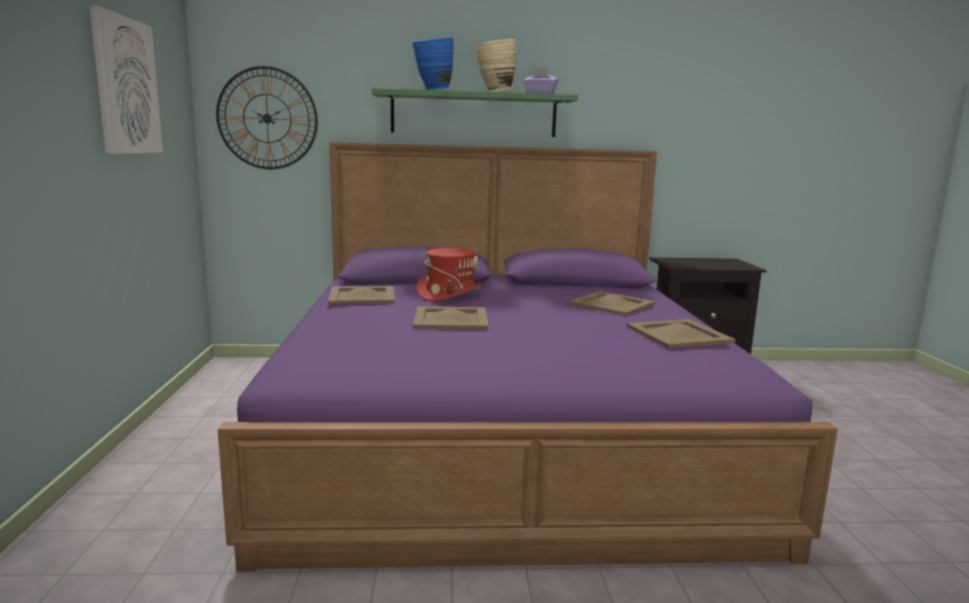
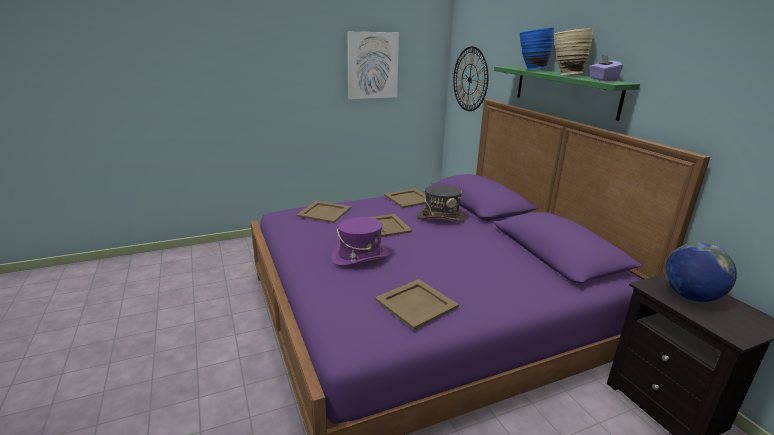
camera: 70 degrees right, 10 degrees up
(450, 294) = (441, 217): red hat -> grey hat
(544, 340) = (360, 257): none -> purple hat
(612, 304) = (481, 271): beige tray -> beige tray (324, 212)
(694, 263) = (690, 296): none -> globe

